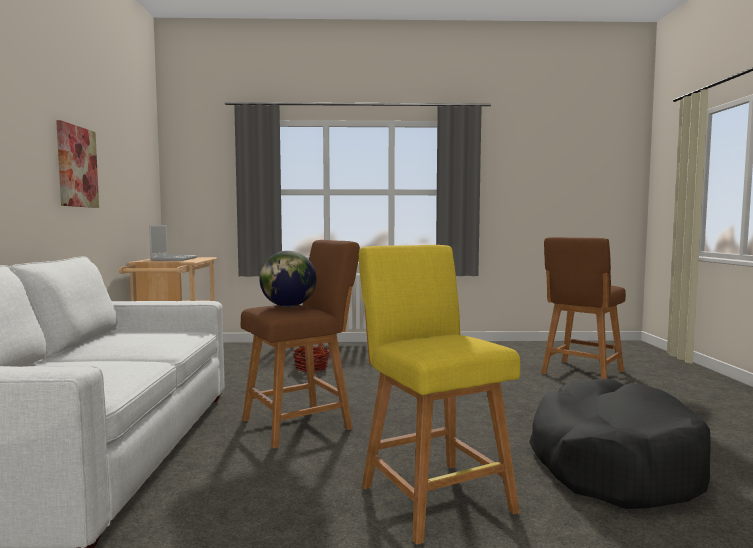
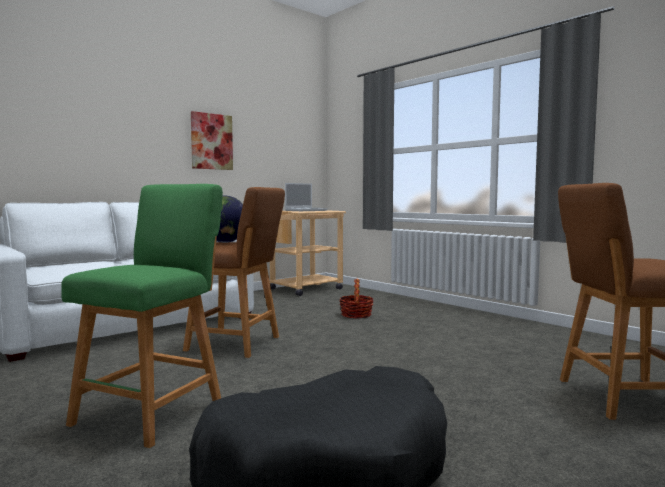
camera: 50 degrees right, 0 degrees up
(432, 495) = (153, 410): yellow stool -> green stool

